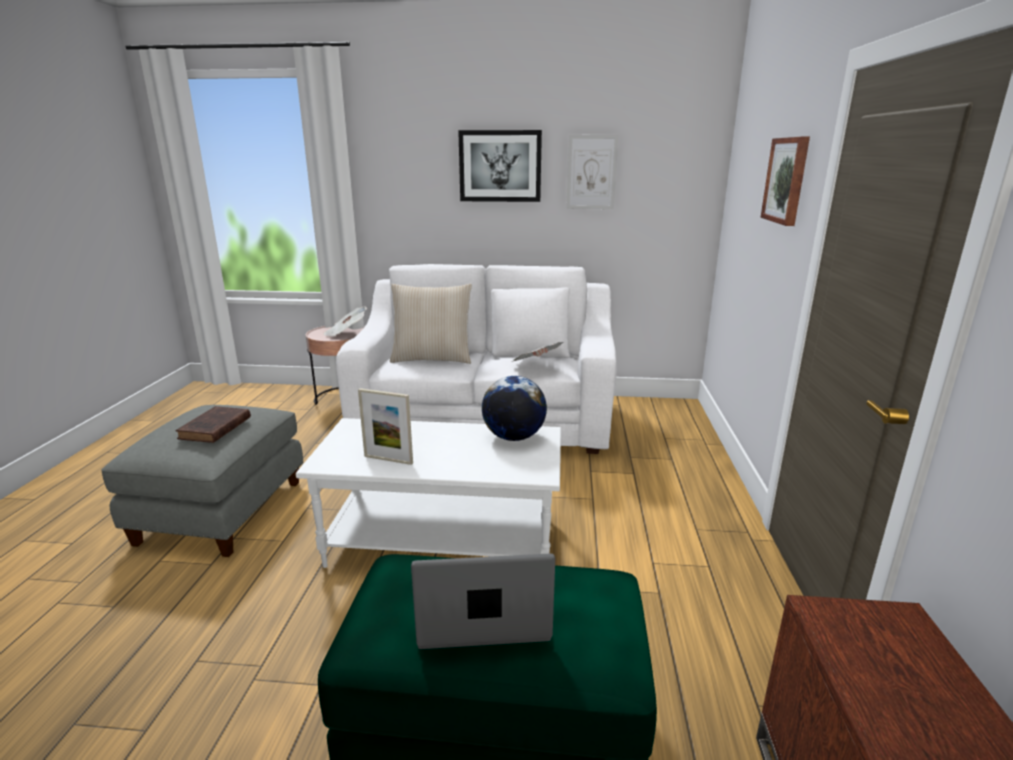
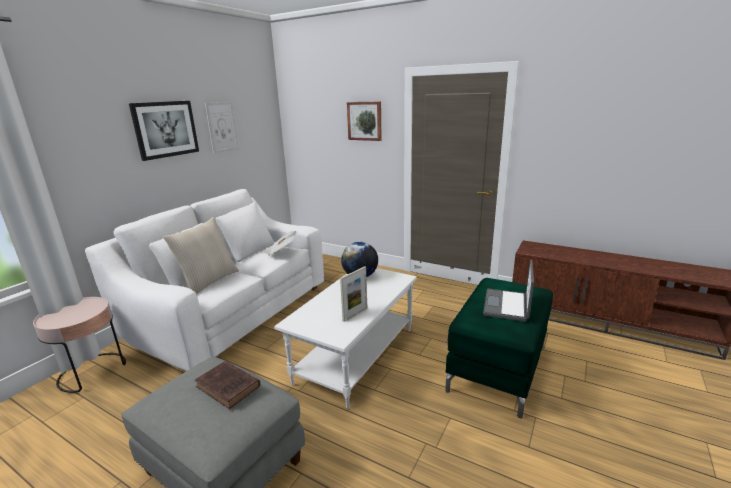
camera: 65 degrees left, 0 degrees up
(346, 333) = (85, 308): newspaper -> none

